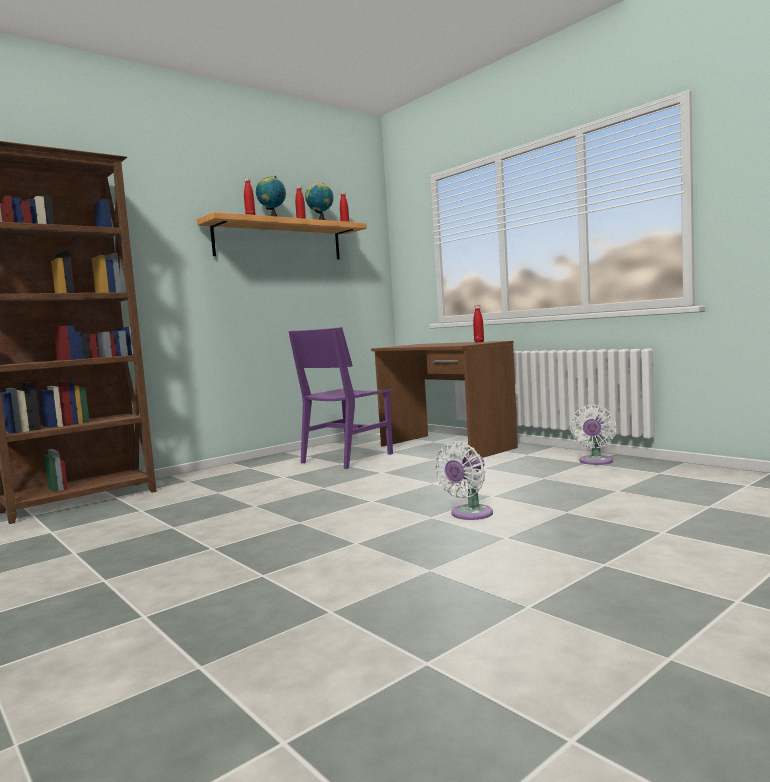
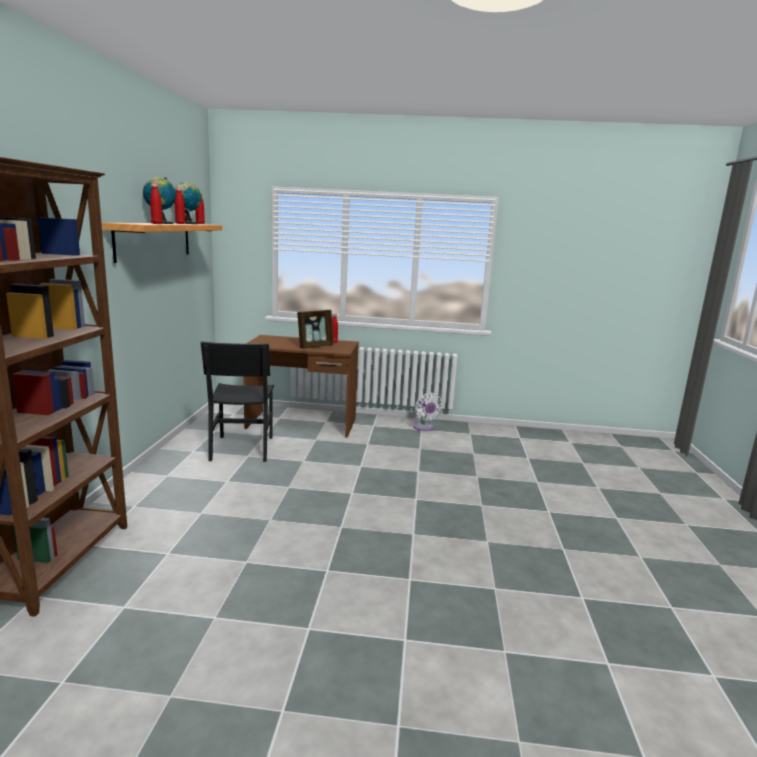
camera: 45 degrees left, 10 degrees up
(347, 458) = (242, 448): purple chair -> black chair
(445, 344) = (315, 346): none -> picture frame
(469, 514) = (433, 491): white fan -> none

